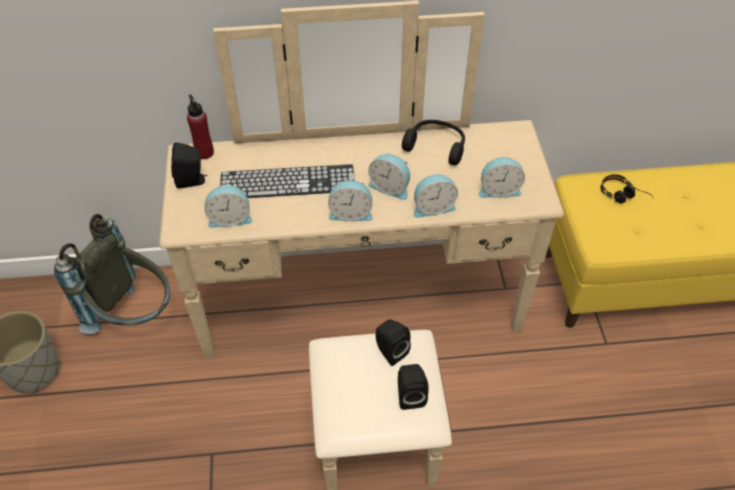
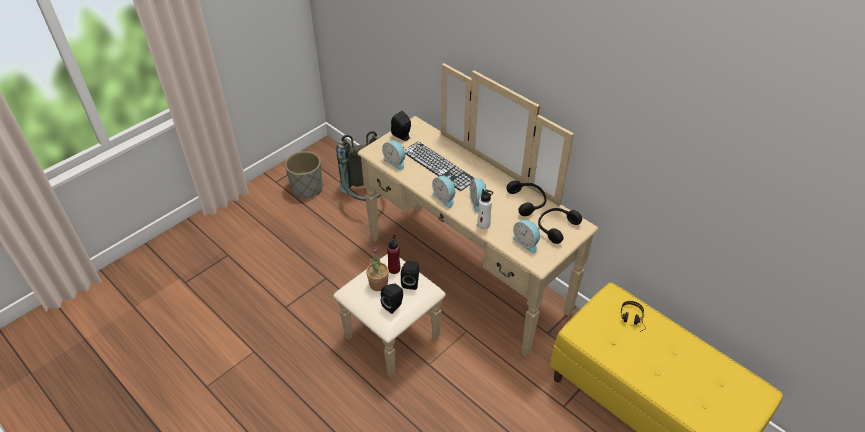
camera: 50 degrees right, 5 degrees down
(204, 152) = (423, 128): red bottle -> red bottle (394, 269)
(360, 389) = (378, 284): none -> potted plant
(433, 207) = (483, 224): alarm clock -> white bottle
(499, 151) = (556, 227): none -> black headphones

